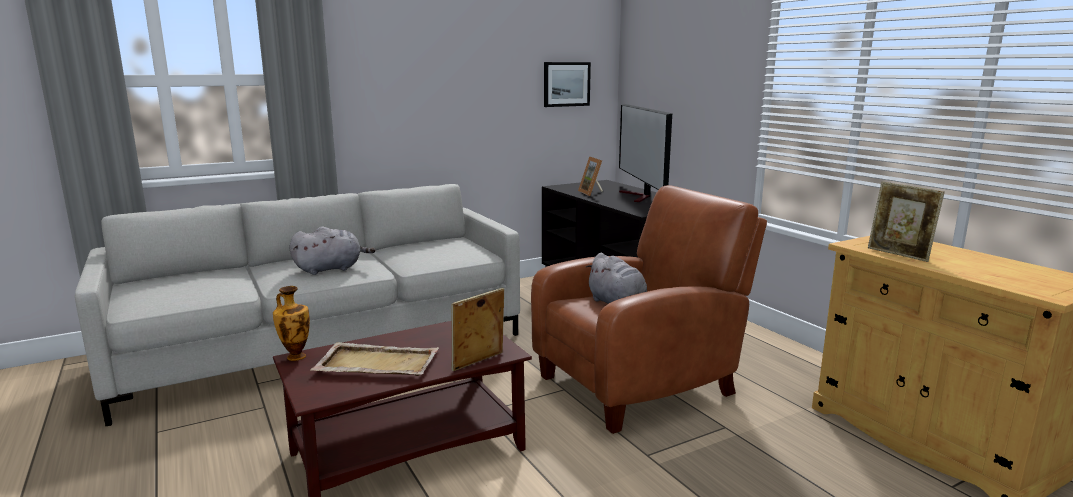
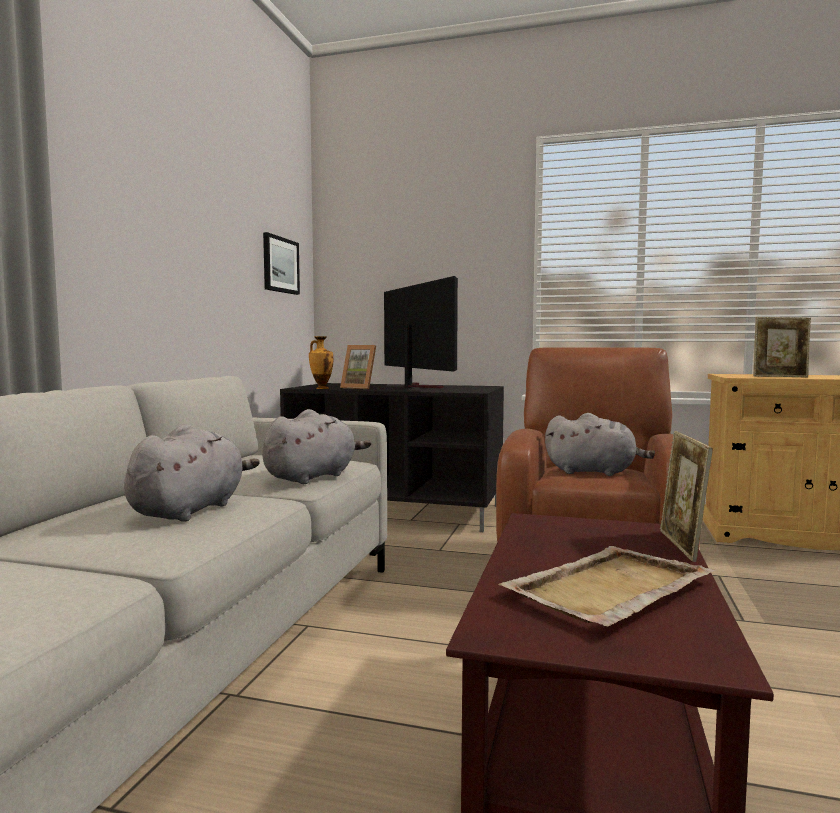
camera: 45 degrees left, 10 degrees down
(295, 356) = (485, 631): vase -> vase (321, 388)
(430, 262) = (313, 477): none -> grey plush toy
(639, 197) = (416, 386): television -> television turned 150 degrees counterclockwise

